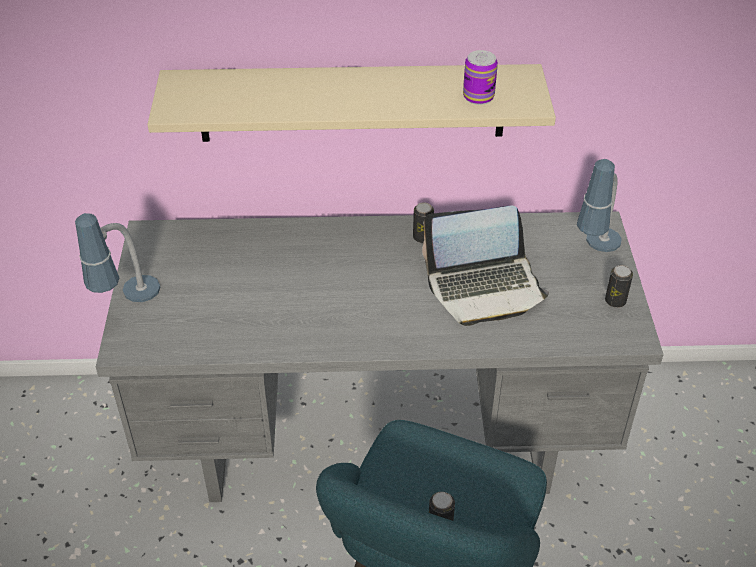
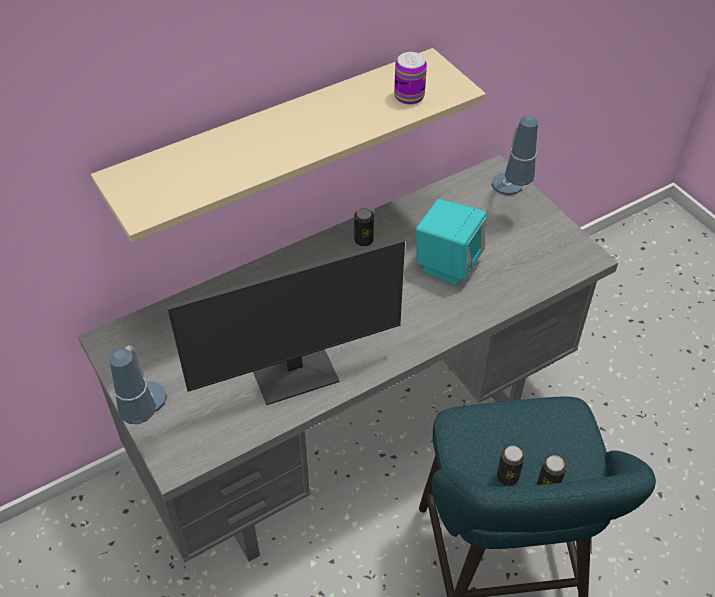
camera: 30 degrees left, 5 degrees up
(274, 320) = (294, 372): none -> monitor
(485, 288) = (447, 264): laptop -> turquoise speaker
(615, 301) = (553, 233): can -> can (507, 476)

